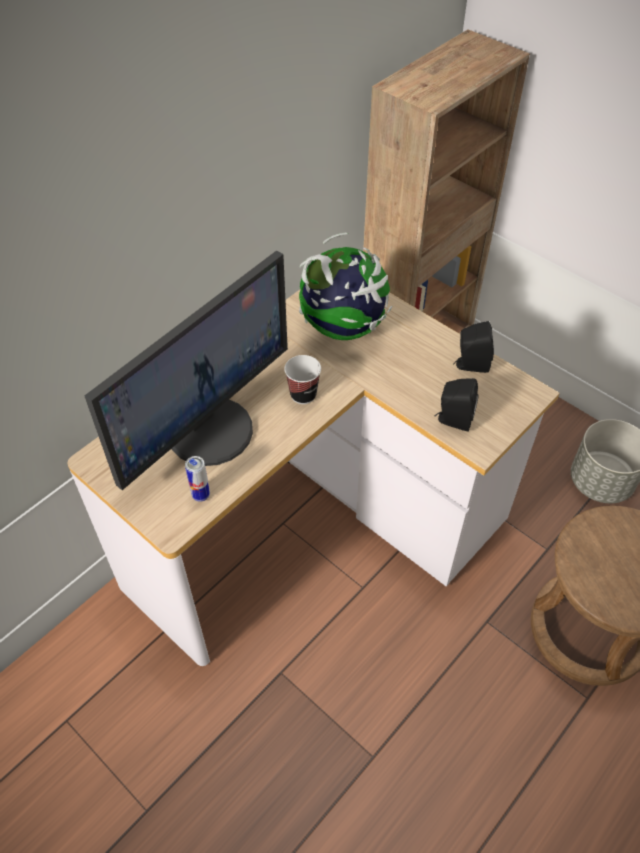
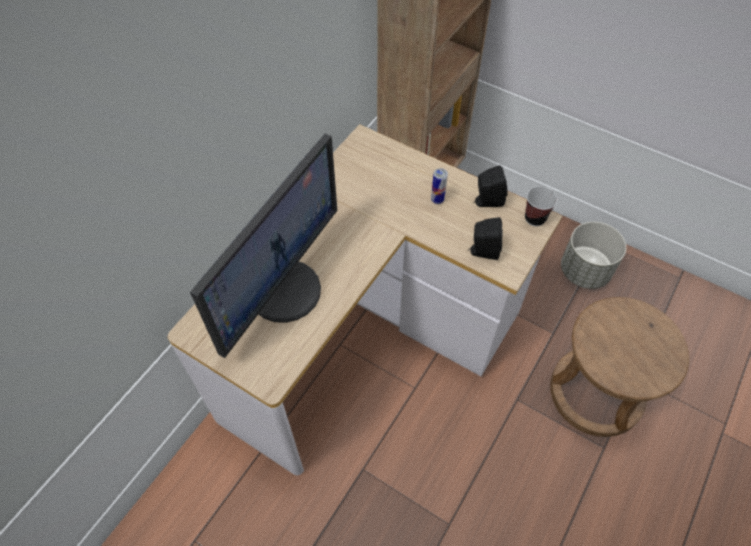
camera: 10 degrees left, 5 degrees up
(201, 495) = (289, 348): can -> can (437, 200)
(303, 395) = (356, 247): cup -> cup (535, 218)
(343, 328) = (377, 183): globe -> none

